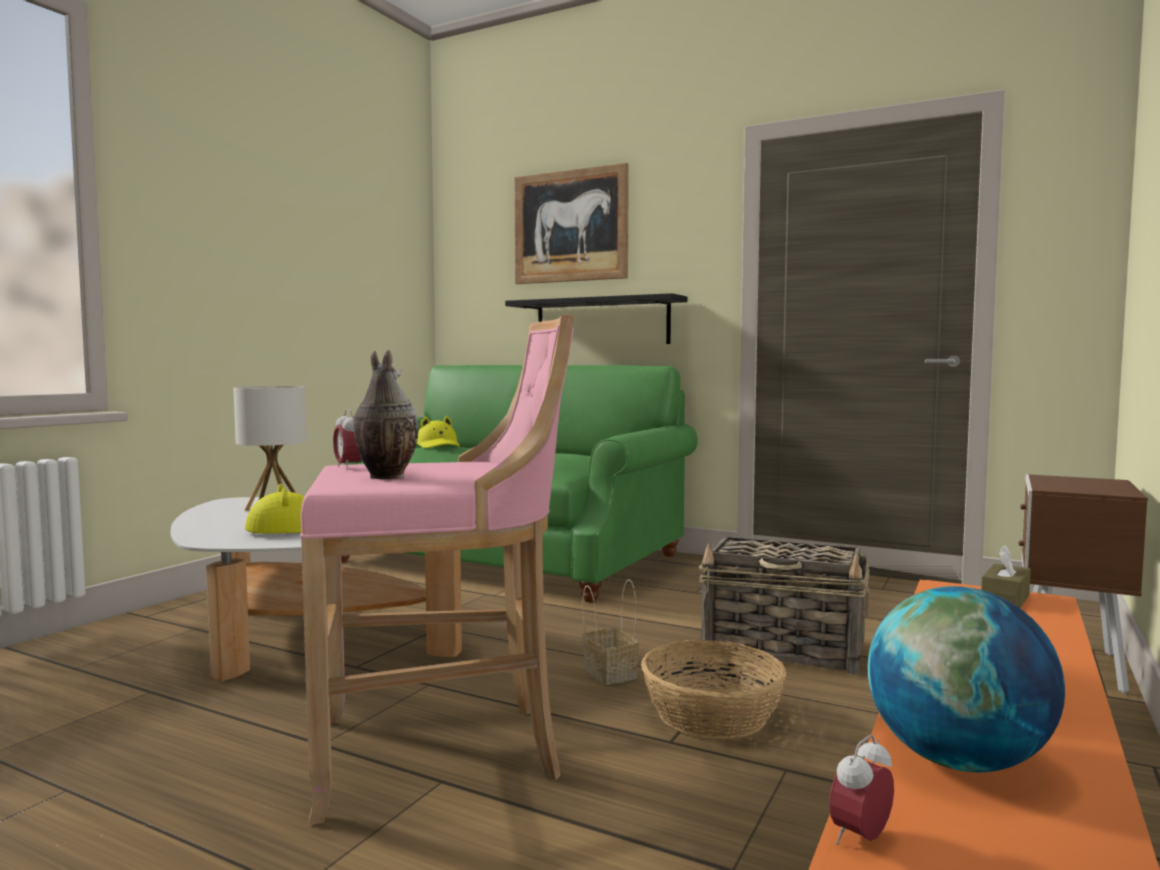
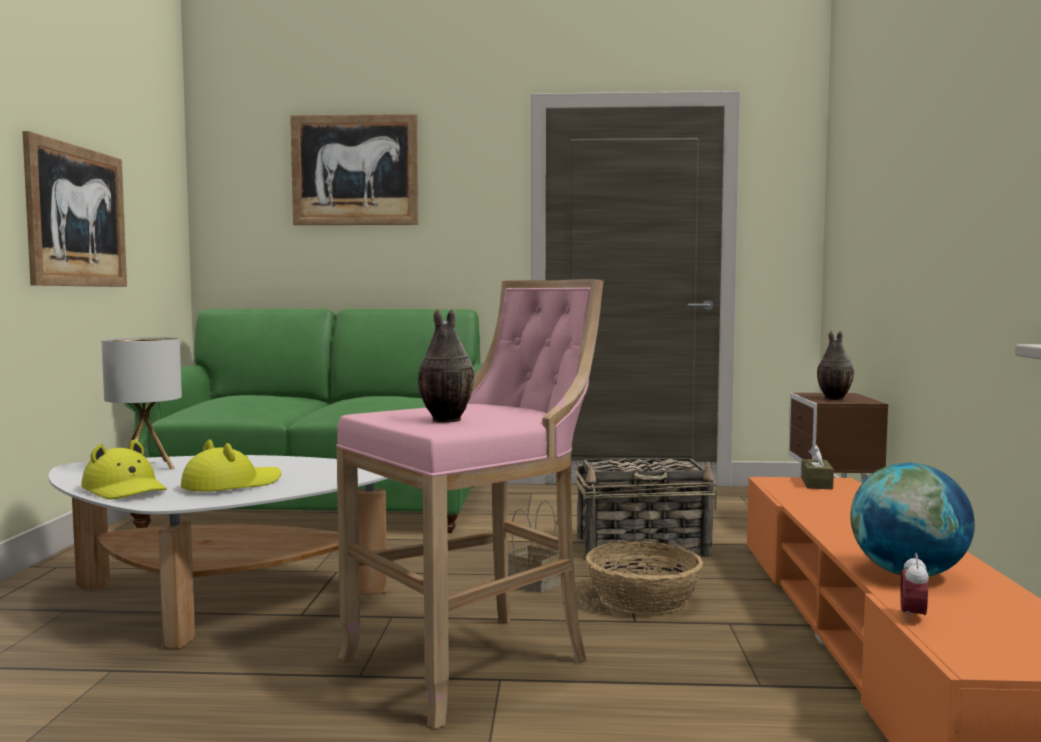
camera: 25 degrees left, 0 degrees up
(289, 280) = (77, 216): none -> picture
(349, 467) = (379, 415): alarm clock -> none
(439, 446) = (242, 395): yellow hat -> yellow hat (125, 490)
(602, 322) = (391, 266): black shelf -> none
(1070, 486) = (833, 399): none -> vase

